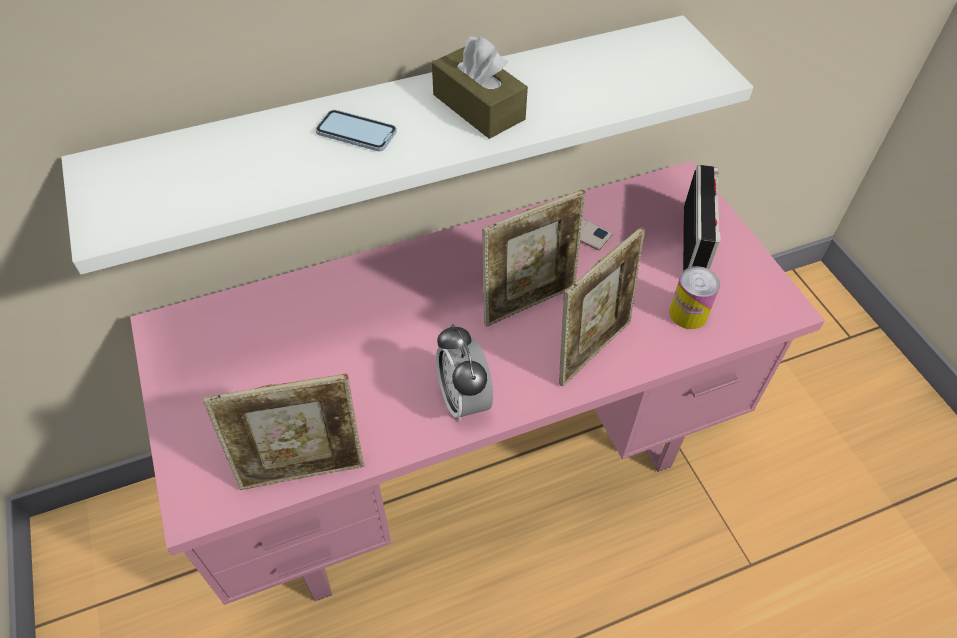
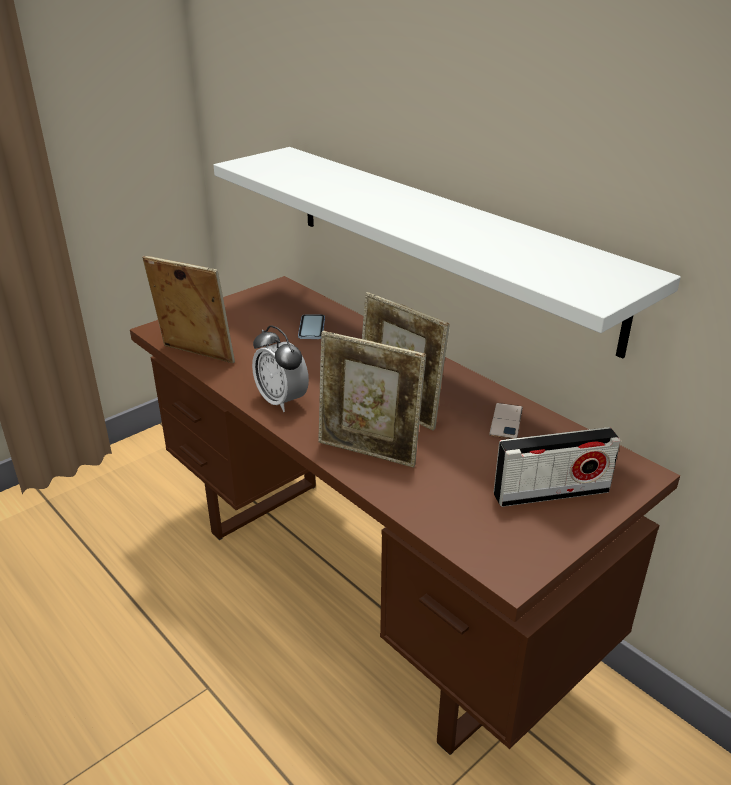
camera: 70 degrees right, 20 degrees down
(304, 471) = (195, 355): picture frame -> picture frame turned 150 degrees clockwise
(356, 133) = (372, 196): phone -> phone (311, 328)
(464, 400) = (282, 401): alarm clock -> alarm clock turned 90 degrees counterclockwise
(477, 465) = (368, 592): pink desk -> brown desk
(478, 107) = (438, 221): brown tissue box -> none
(688, 314) = (450, 502): can -> none

